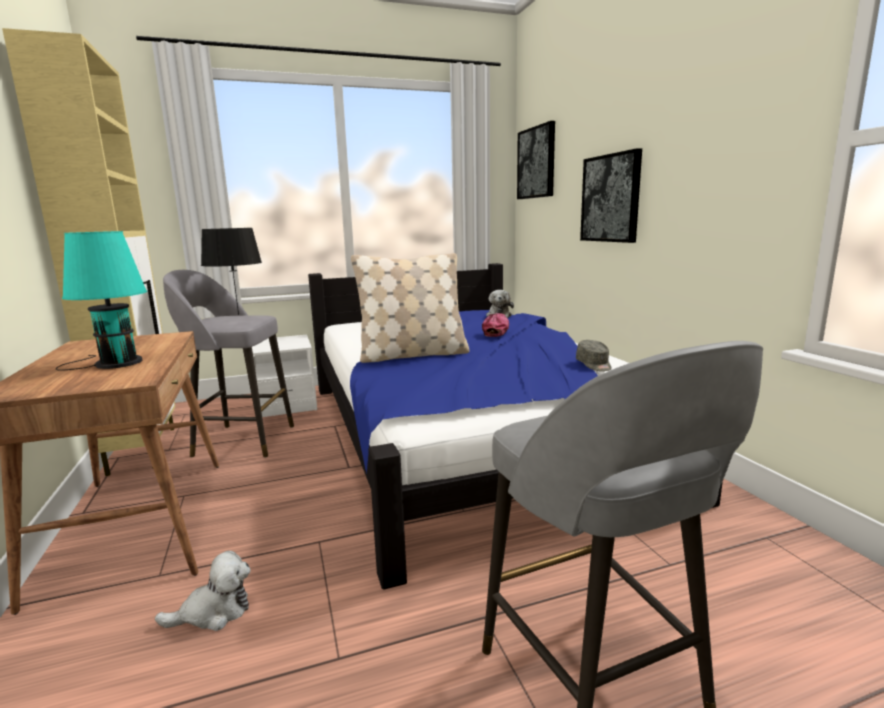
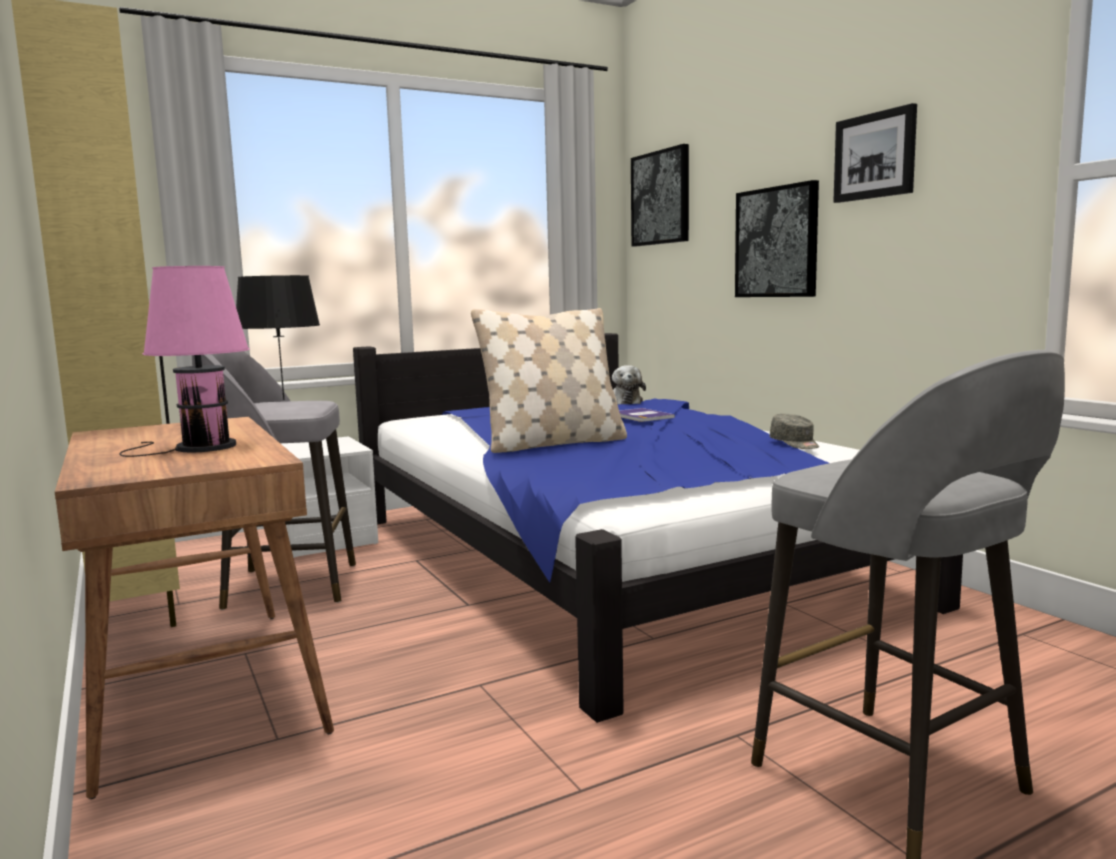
camera: 10 degrees left, 5 degrees down
(114, 363) = (199, 447): turquoise table lamp -> pink table lamp
(214, 612) = (385, 766): plush toy -> none
(496, 331) = (641, 416): cap -> book
(685, 127) = (875, 156): none -> picture

